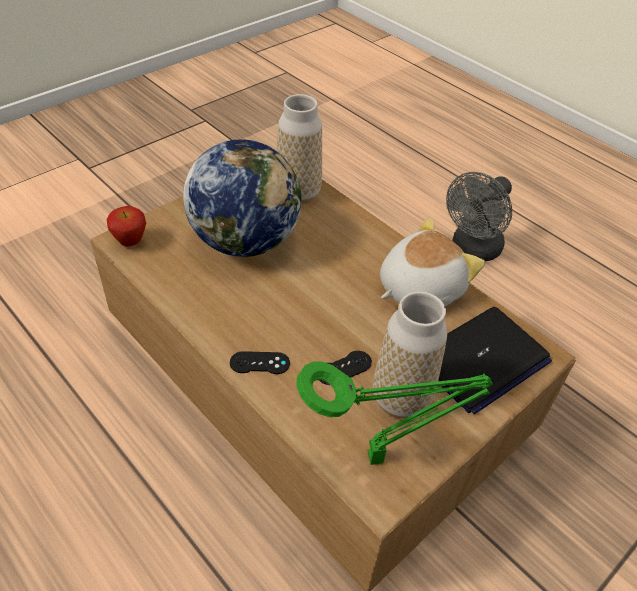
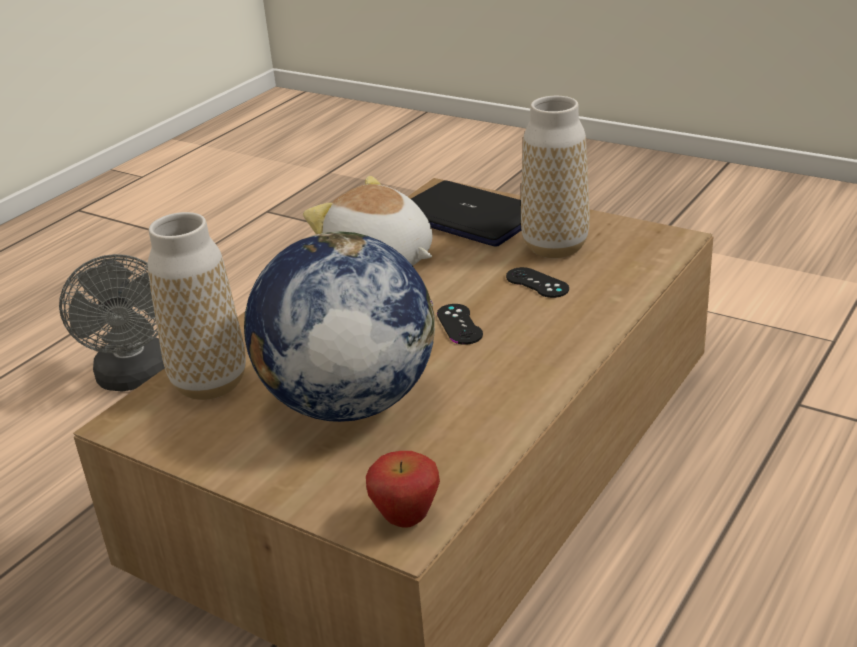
camera: 100 degrees left, 15 degrees down
(259, 363) = (571, 334): black game controller -> black game controller (459, 324)
(380, 457) = (633, 246): green table lamp -> none
(472, 250) = (136, 378): grey fan -> grey fan turned 45 degrees clockwise

